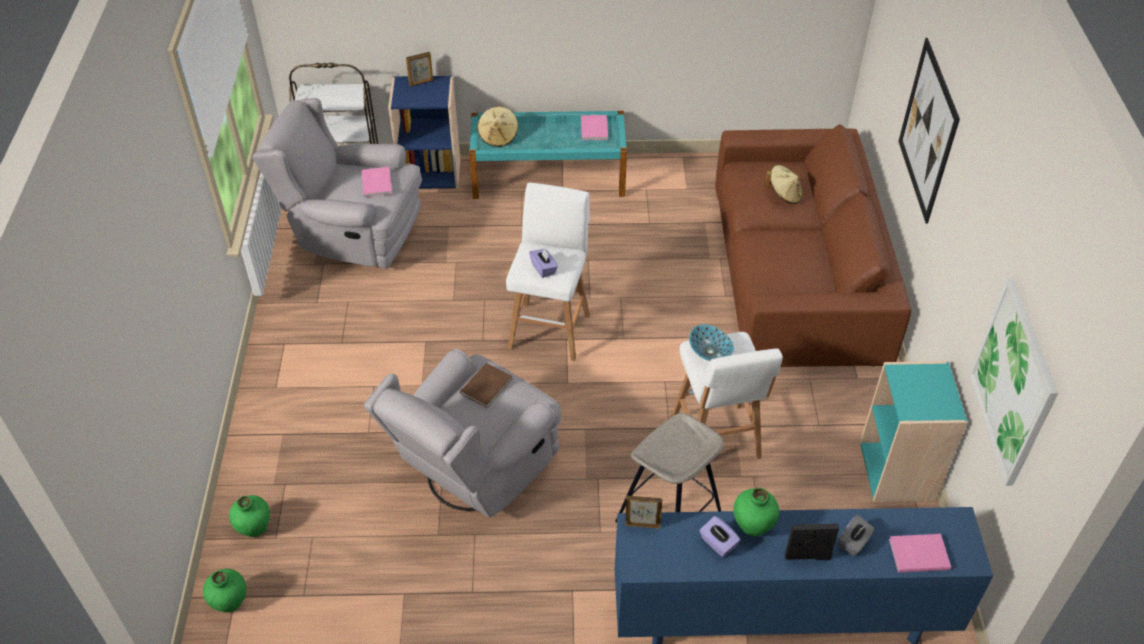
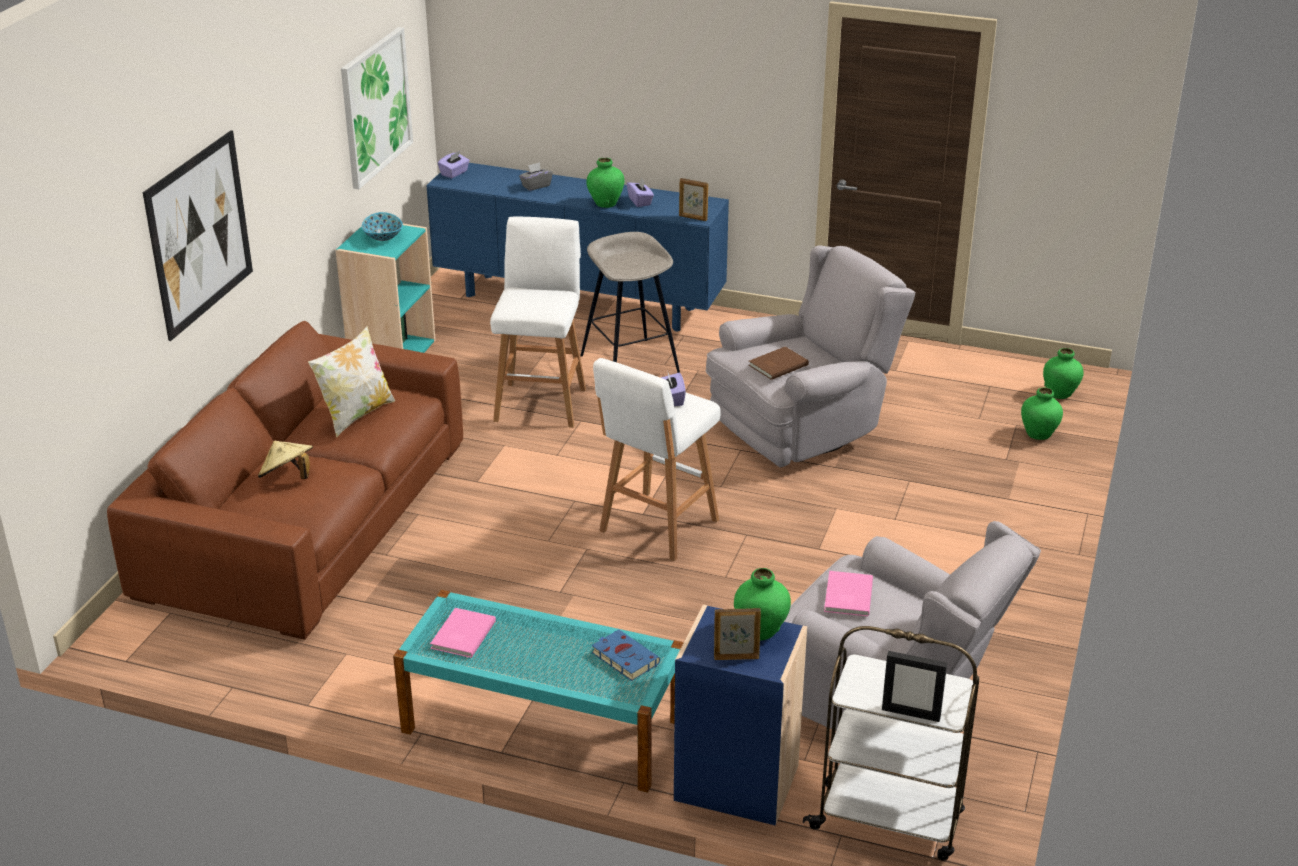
camera: 160 degrees left, 15 degrees down
(412, 98) = (761, 631): none -> green vase
(498, 137) = (623, 657): beige hat -> blue book
(710, 351) = (543, 306): bowl -> bowl (382, 237)
(788, 255) = (356, 415): none -> pillow
(807, 557) = (578, 186): picture frame -> picture frame (911, 712)
(917, 553) = (494, 175): pink book -> none
(964, 542) = (454, 173): none -> purple tissue box

